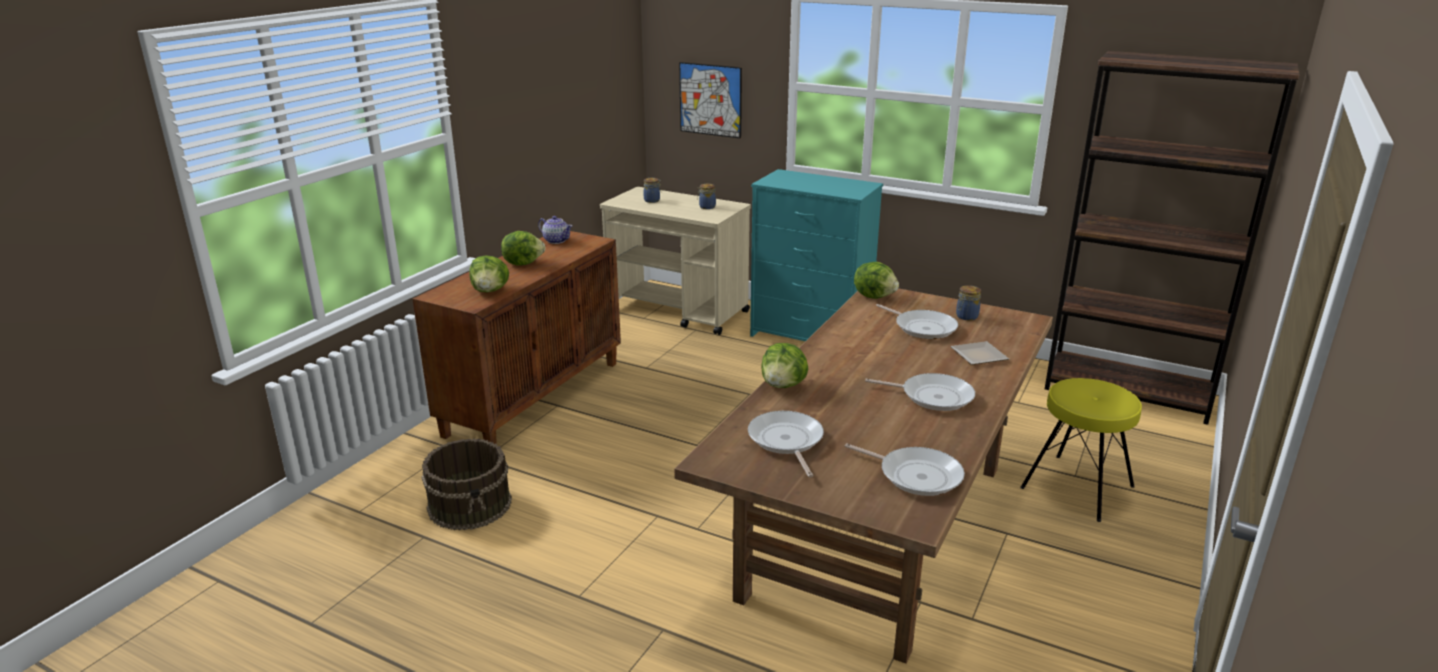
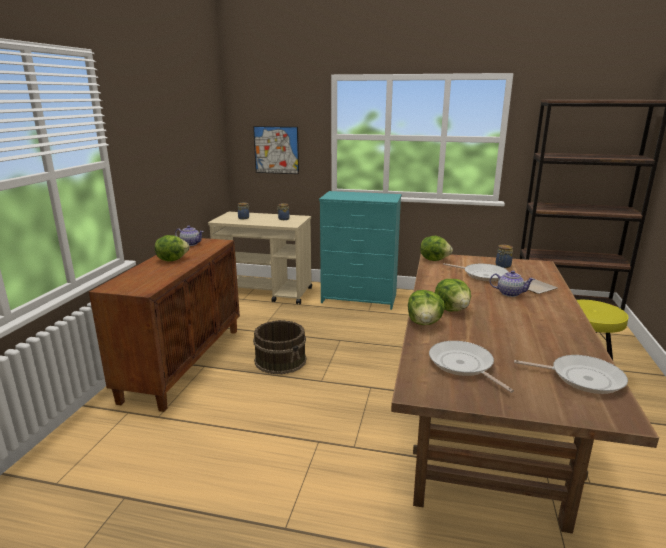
camera: 15 degrees left, 5 degrees down
(470, 504) = (159, 458): brown bucket -> brown bucket (281, 360)
(490, 291) = (154, 280): lettuce -> lettuce (452, 309)
(932, 396) = (533, 318): frying pan -> none
(934, 359) = (509, 293): none -> teapot

